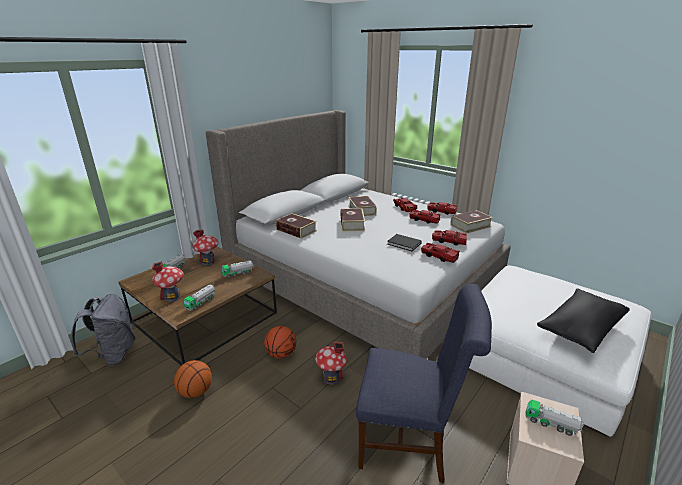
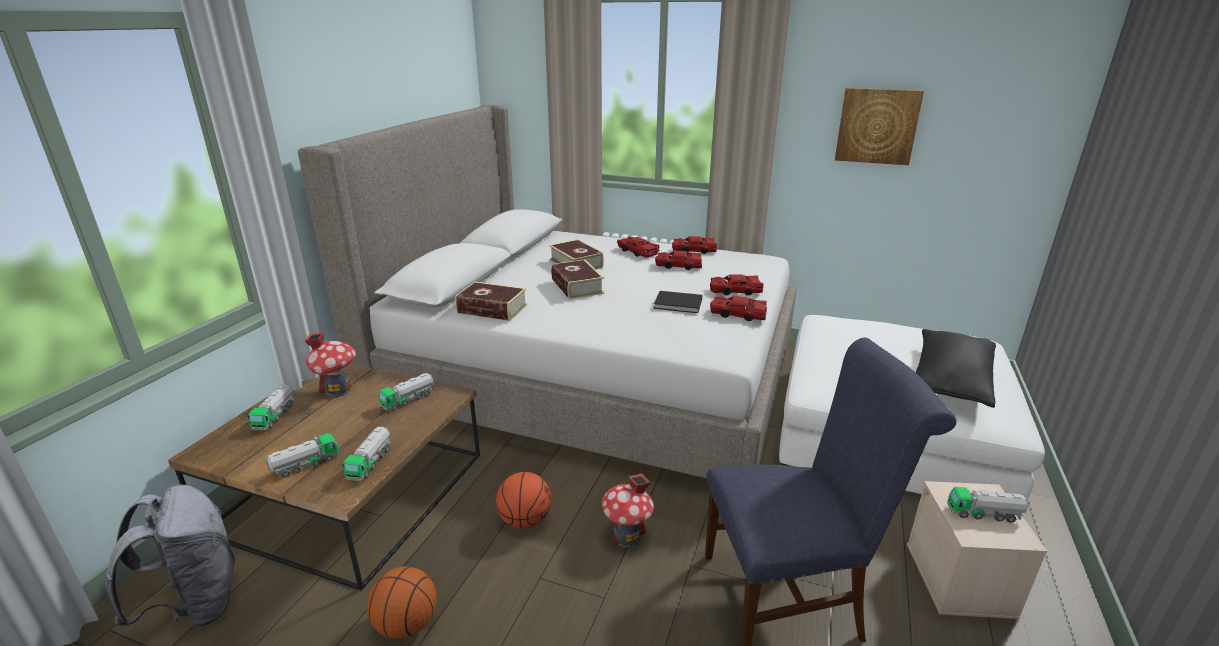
camera: 20 degrees left, 0 degrees up
(172, 297) = (306, 465): toy house -> toy truck
(470, 226) = (748, 265): book -> none
(576, 139) = (877, 126): none -> picture

